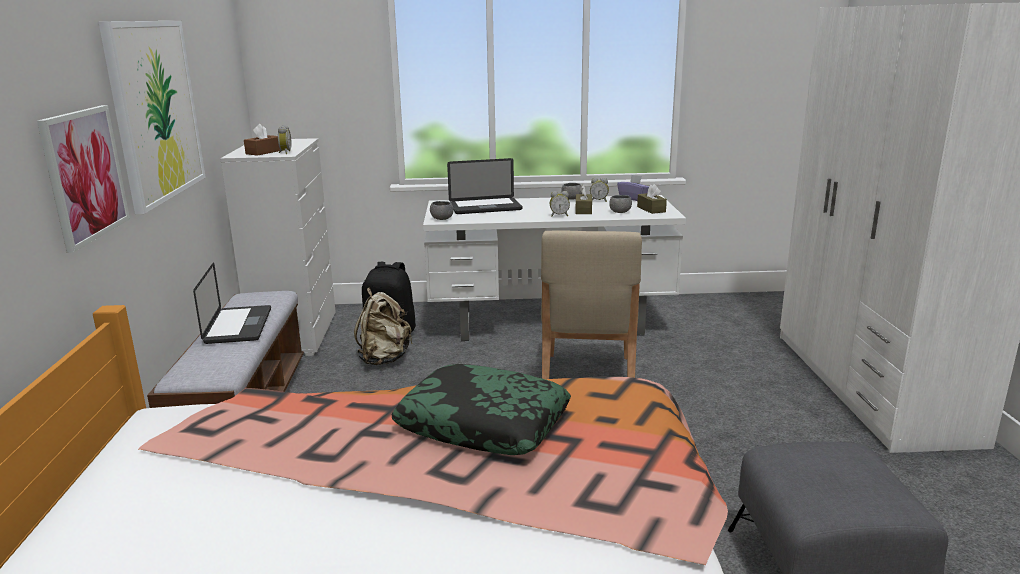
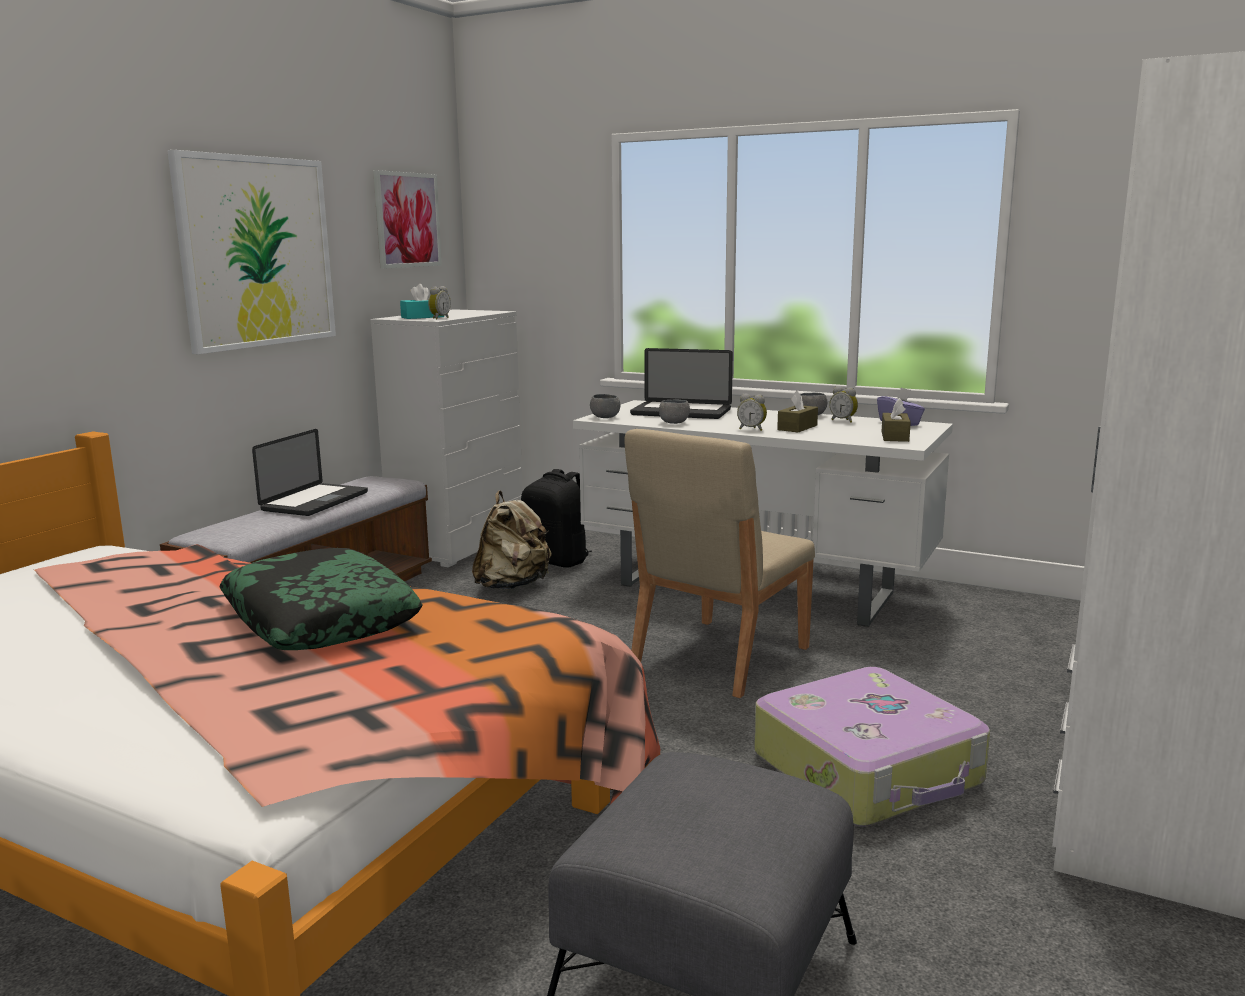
camera: 30 degrees right, 5 degrees down
(85, 175) = (108, 299): picture -> picture (407, 220)
(264, 152) = (422, 317): brown tissue box -> turquoise tissue box
(620, 212) = (842, 435): grey bowl -> grey bowl (674, 423)
(751, 425) = (869, 770): none -> suitcase

